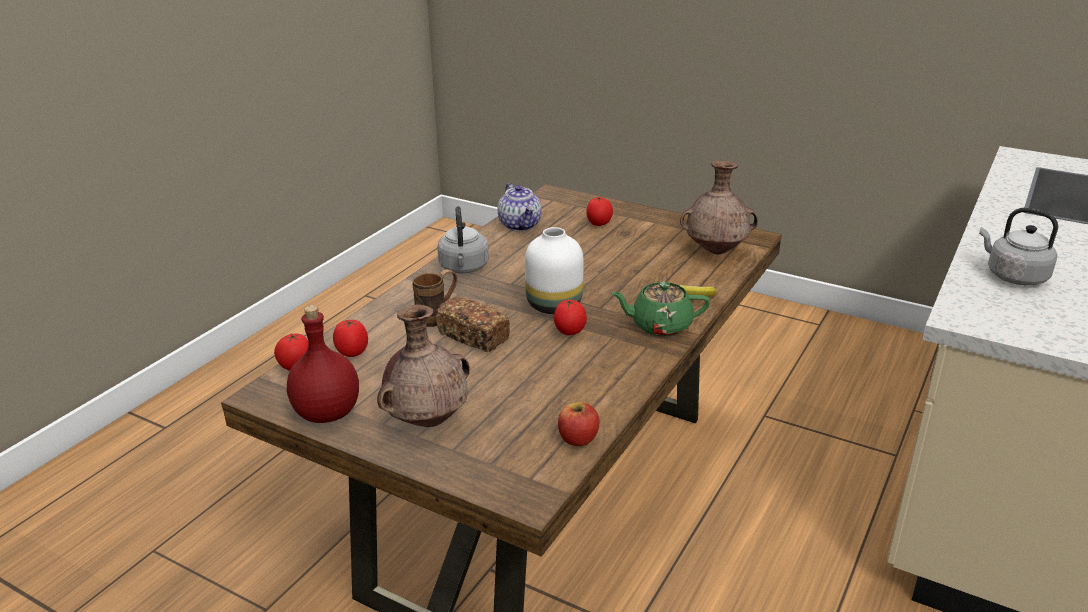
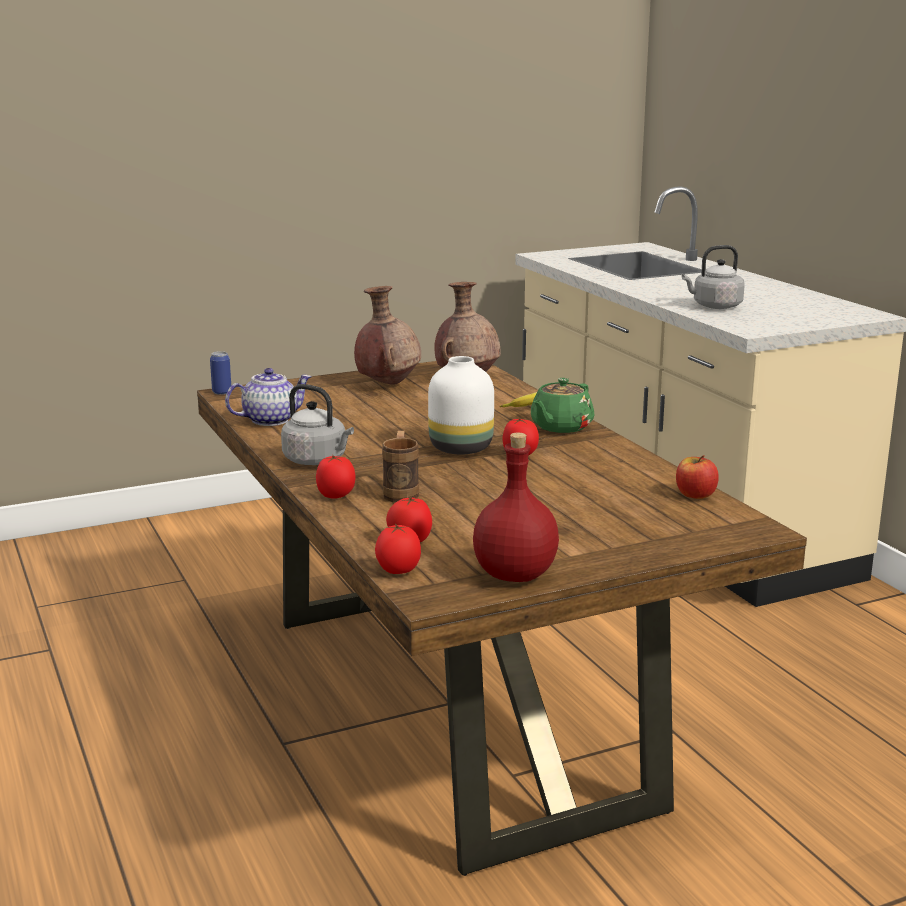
camera: 55 degrees left, 10 degrees down
(428, 420) = (591, 537): brown vase -> brown vase (388, 384)
(474, 337) = (466, 488): bread -> none
(520, 225) = (270, 420): teapot -> teapot turned 45 degrees counterclockwise
(551, 191) = (222, 392): none -> can
(598, 224) = (334, 396): tomato -> tomato (336, 496)

